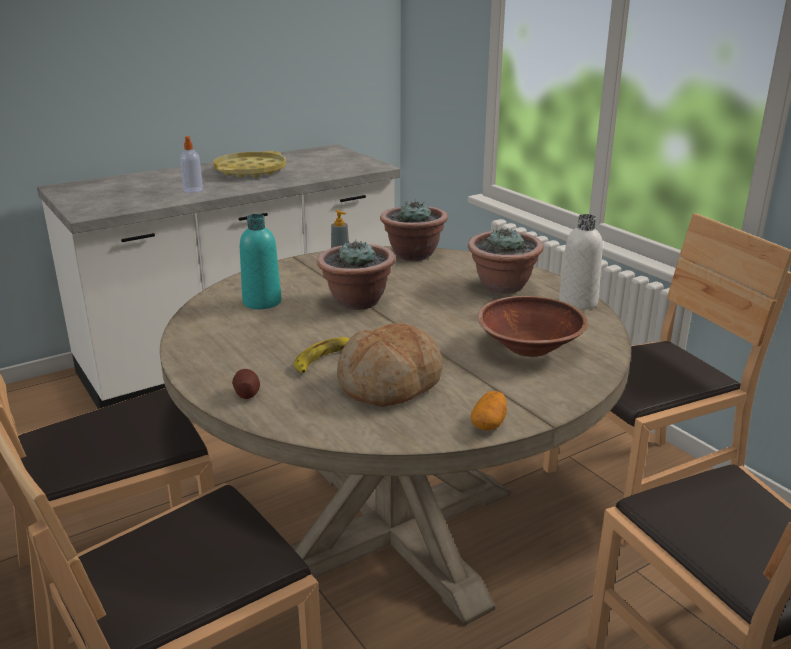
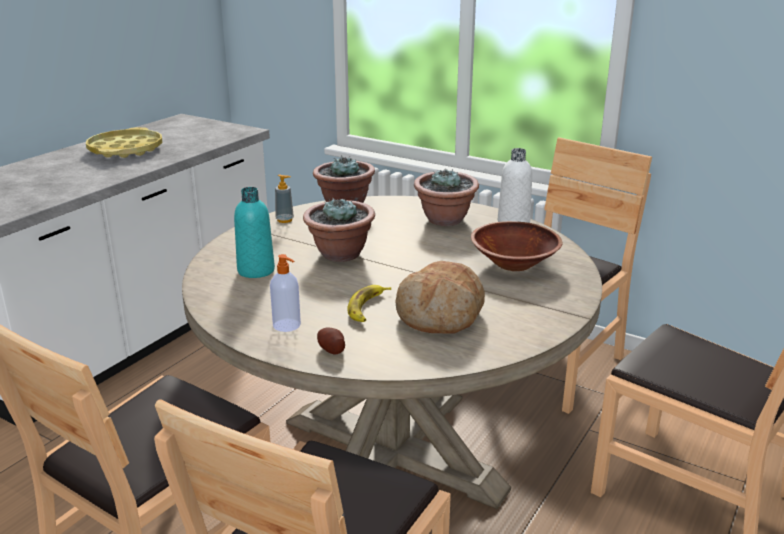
camera: 25 degrees left, 0 degrees up
(193, 190) = (88, 176): soap dispenser -> soap dispenser (287, 325)
(489, 423) = (543, 327): potato -> none

